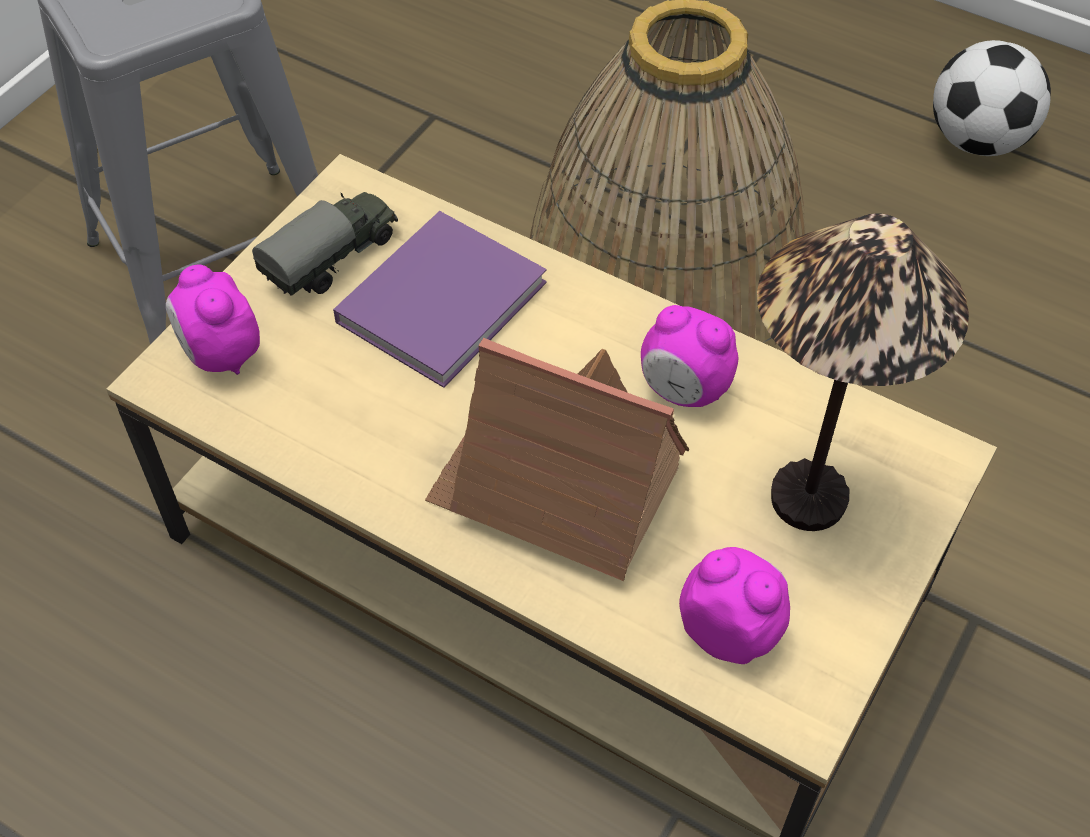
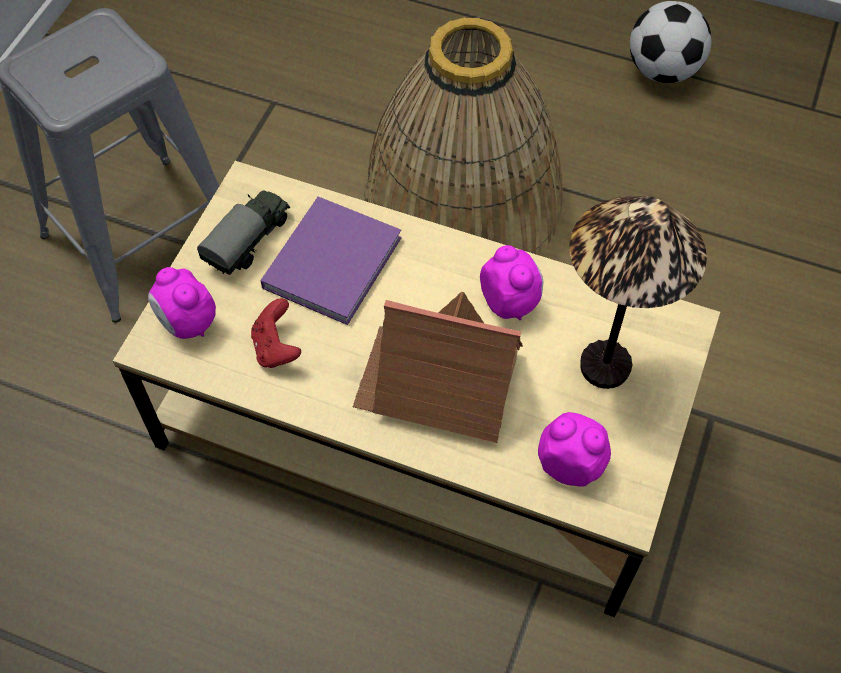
camera: 10 degrees left, 5 degrees up
(336, 404) = (276, 348): none -> red game controller
(684, 390) = (510, 302): alarm clock -> alarm clock turned 135 degrees counterclockwise

